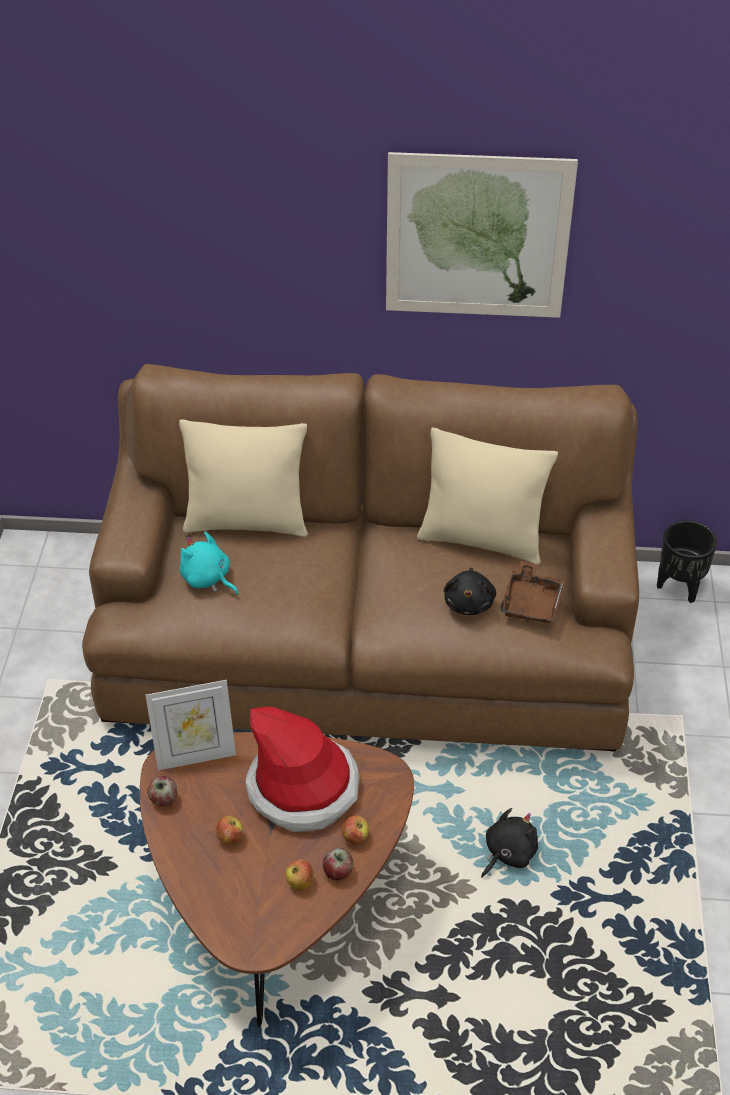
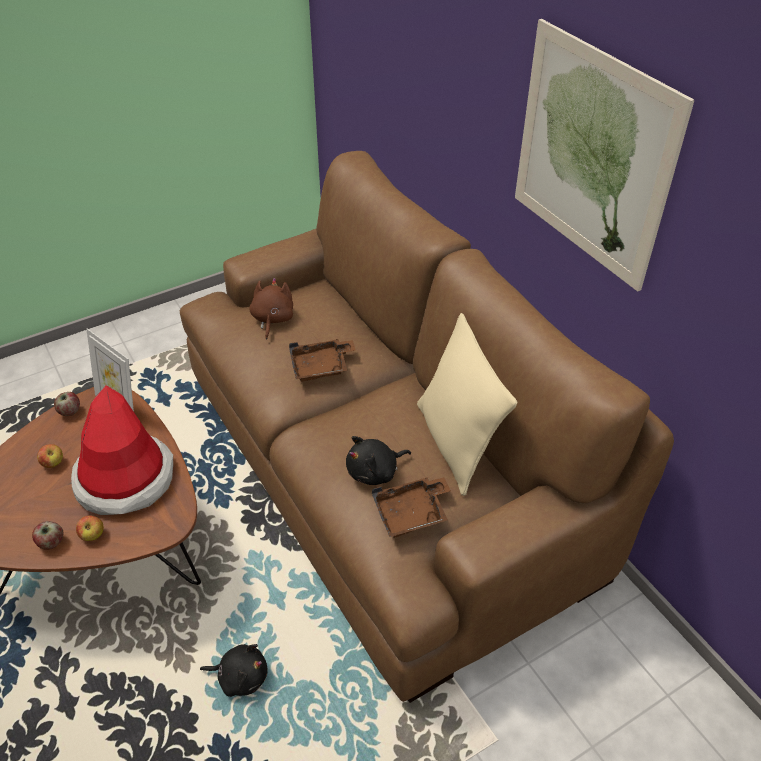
camera: 55 degrees right, 0 degrees up
(208, 579) = (272, 319): turquoise plush toy -> brown plush toy
(247, 522) = (346, 309): beige pillow -> none
(300, 882) = (30, 524): apple -> none
(311, 576) = (321, 367): none -> brown tray
(680, 587) = (655, 655): black planter -> none

